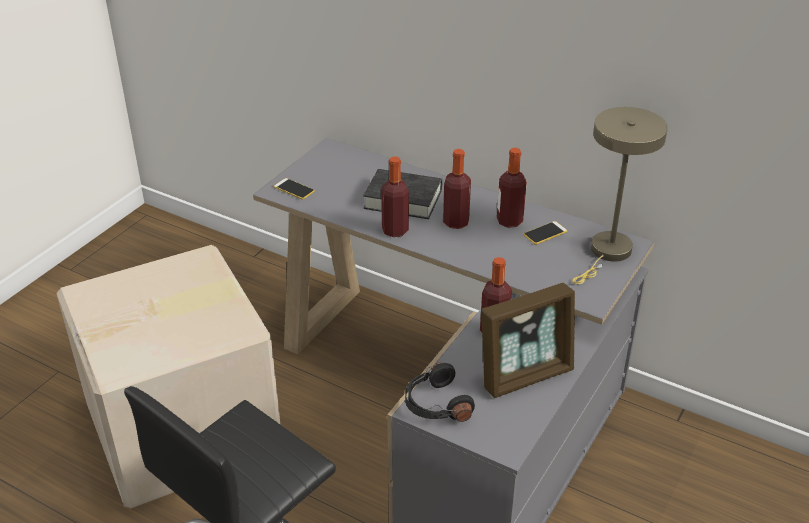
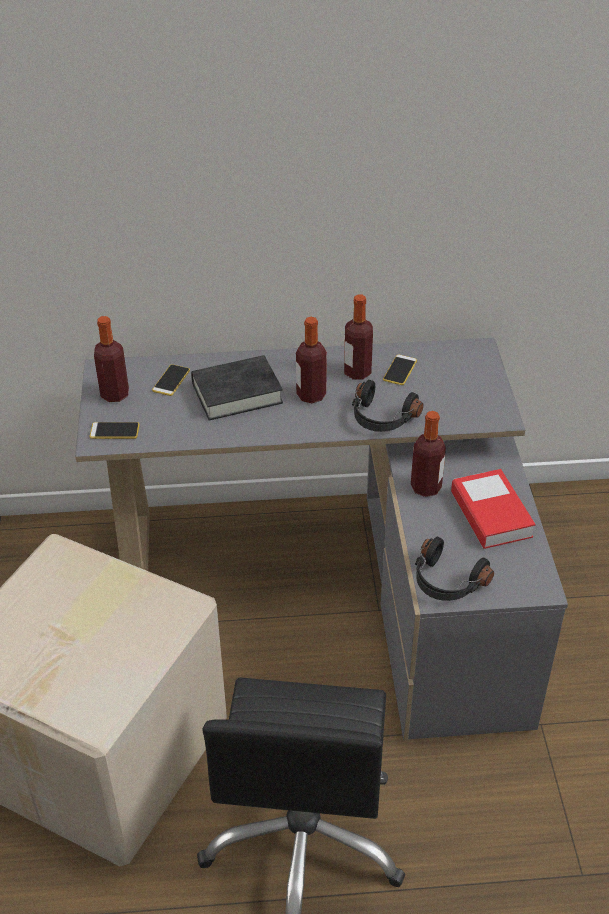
camera: 35 degrees left, 5 degrees up
(367, 173) = (171, 380): none -> phone
(395, 230) = (263, 429): bottle -> bottle (115, 394)
(491, 260) = (381, 419): none -> black headphones
(525, 375) = (491, 514): picture frame -> book
(608, 253) = (469, 366): beige table lamp -> none

